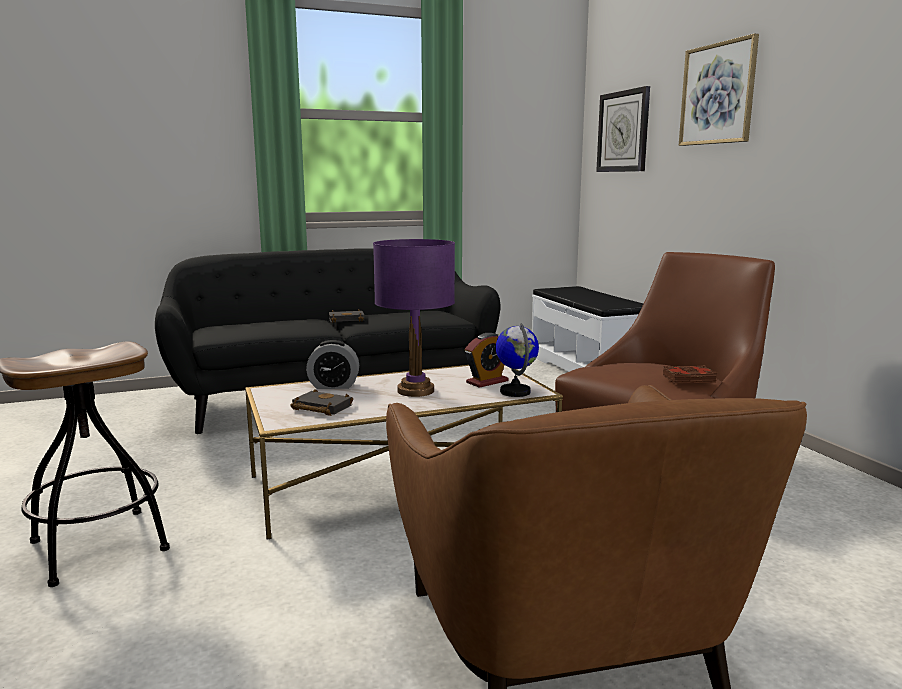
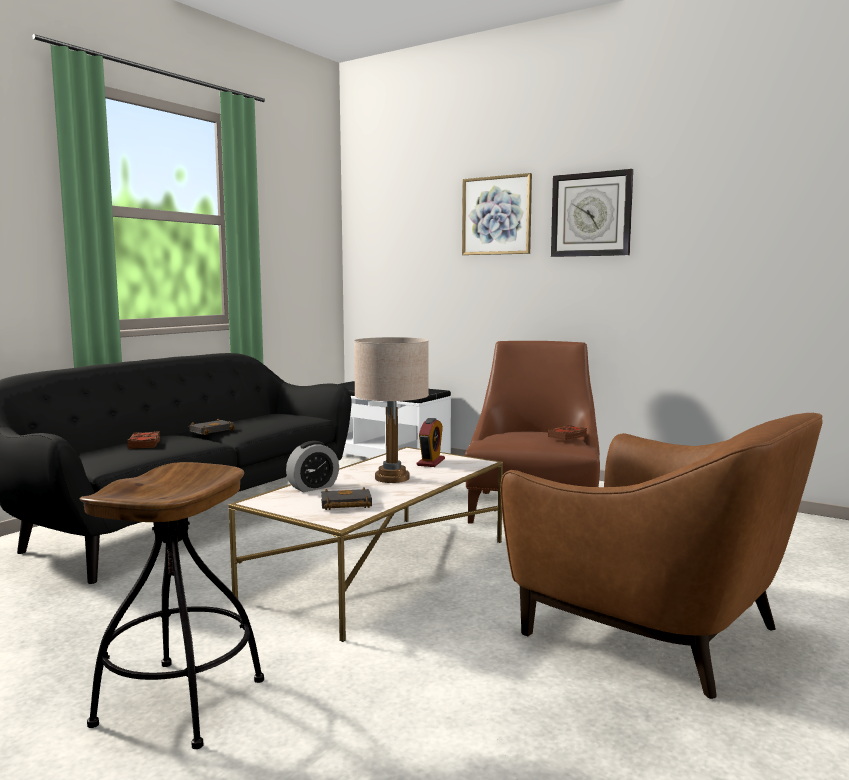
camera: 35 degrees left, 5 degrees down
(274, 324) = (145, 444): none -> brown book
(416, 391) = (392, 478): purple table lamp -> beige table lamp
(515, 392) = (467, 465): globe -> none
(623, 131) = (395, 241): wall clock -> wall clock (591, 214)

